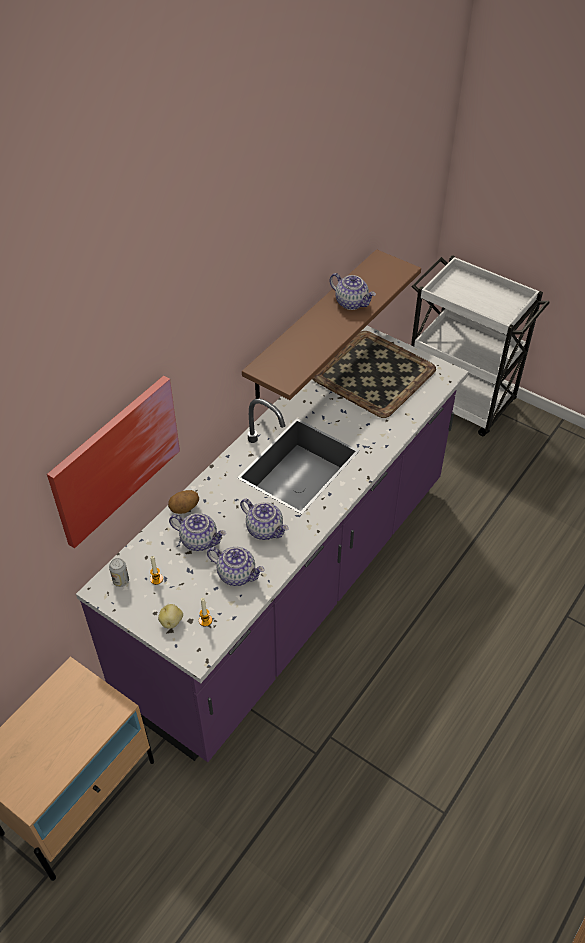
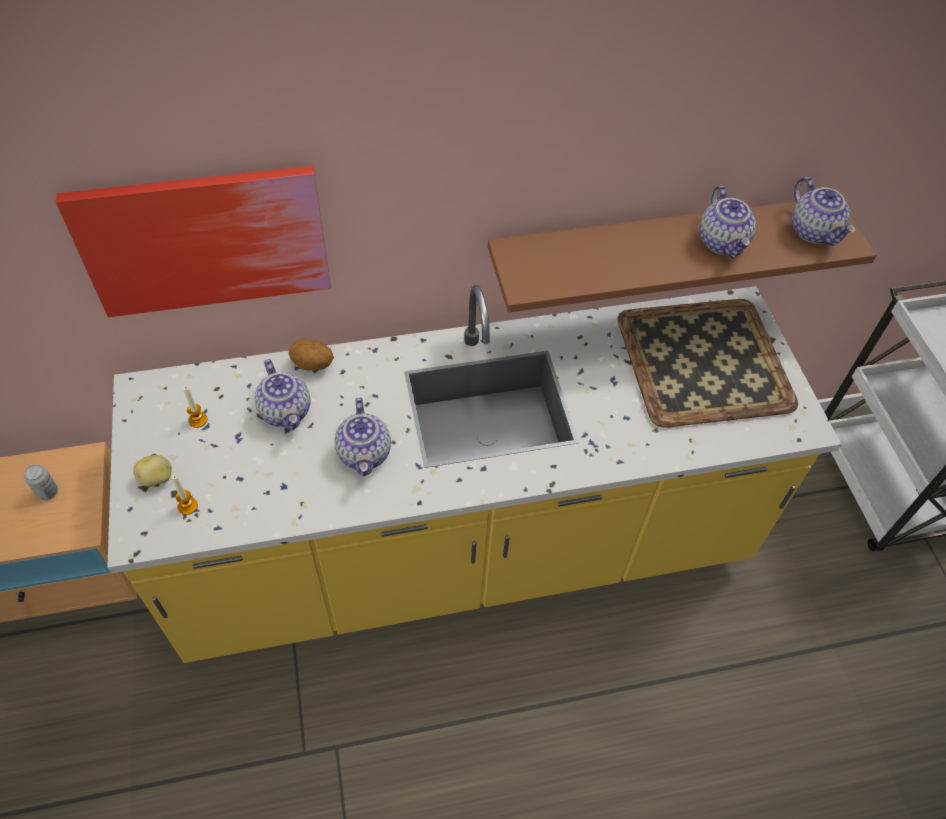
camera: 40 degrees right, 5 degrees up
(121, 581) = (165, 395): can -> can (48, 492)
(237, 574) = (278, 481): teapot -> teapot (814, 231)
(292, 587) = (465, 551): purple counter -> yellow counter

